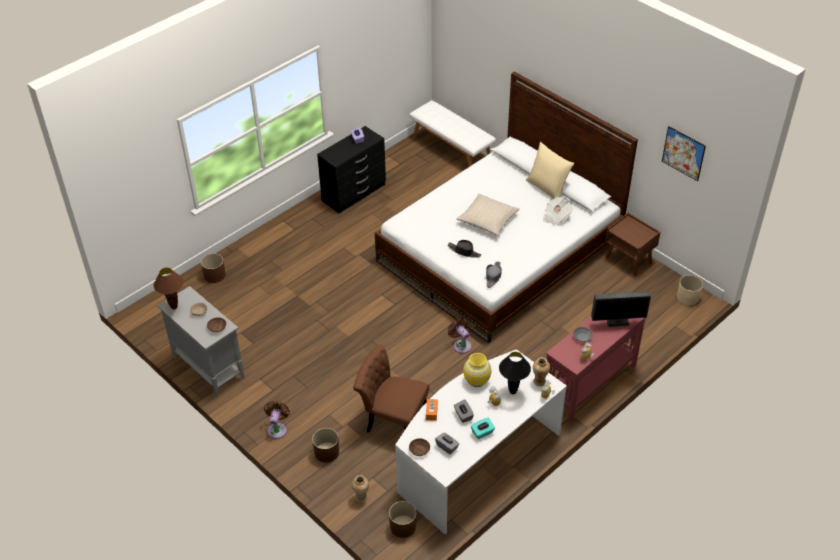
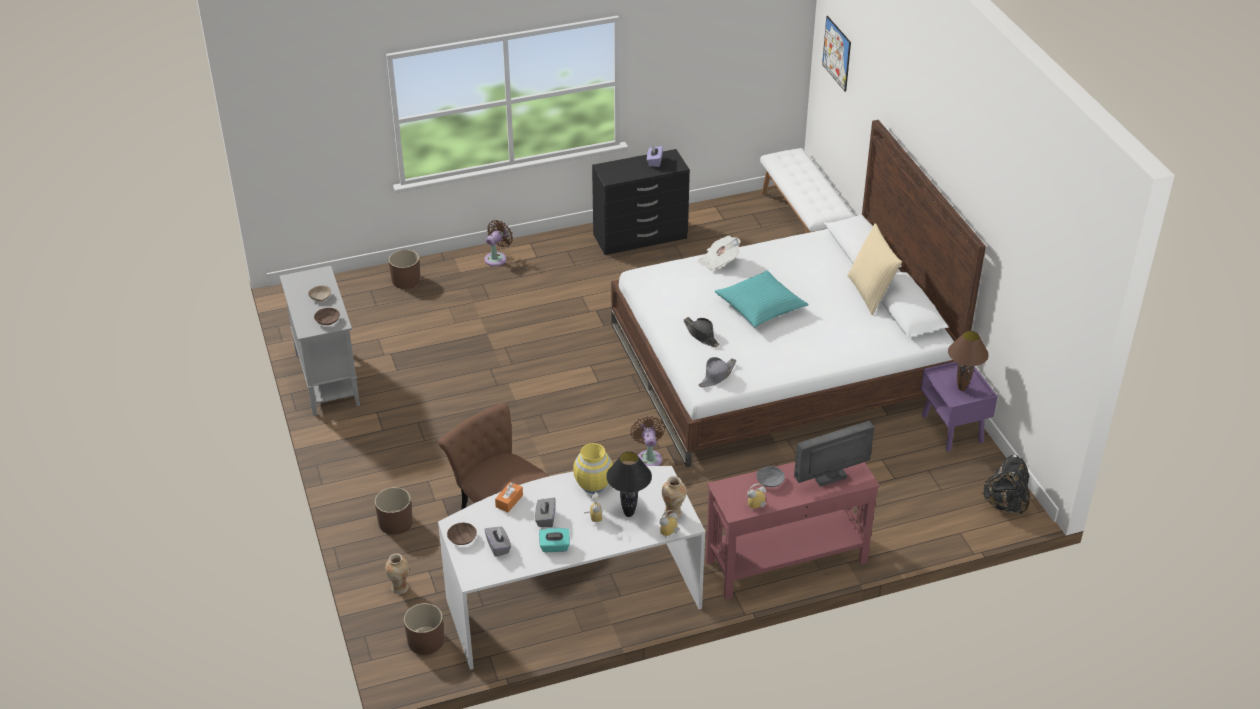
camera: 25 degrees right, 5 degrees down
(174, 307) = (296, 283): brown table lamp -> brown table lamp (962, 388)
(277, 429) = (357, 475): brown fan -> brown fan (497, 258)
(487, 219) = (760, 306): beige pillow -> turquoise pillow
(556, 217) = (856, 331): newspaper -> newspaper (719, 262)
(617, 323) = (831, 480): monitor -> monitor turned 135 degrees clockwise
(629, 260) = (953, 429): brown nightstand -> purple nightstand
(683, 153) = (1031, 279): picture -> picture (836, 53)
(688, 297) = (1005, 503): beige planter -> black backpack

